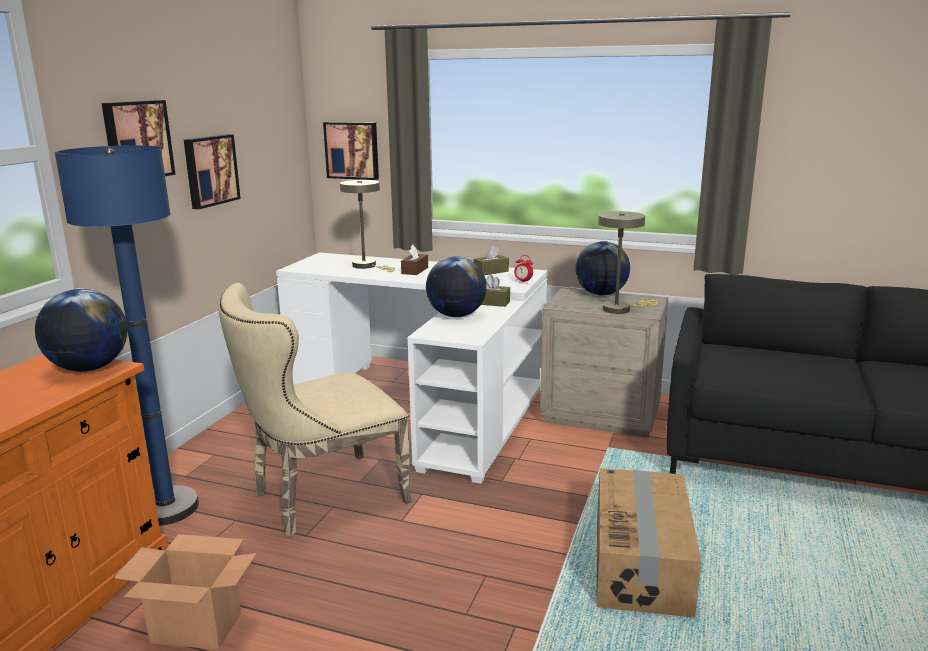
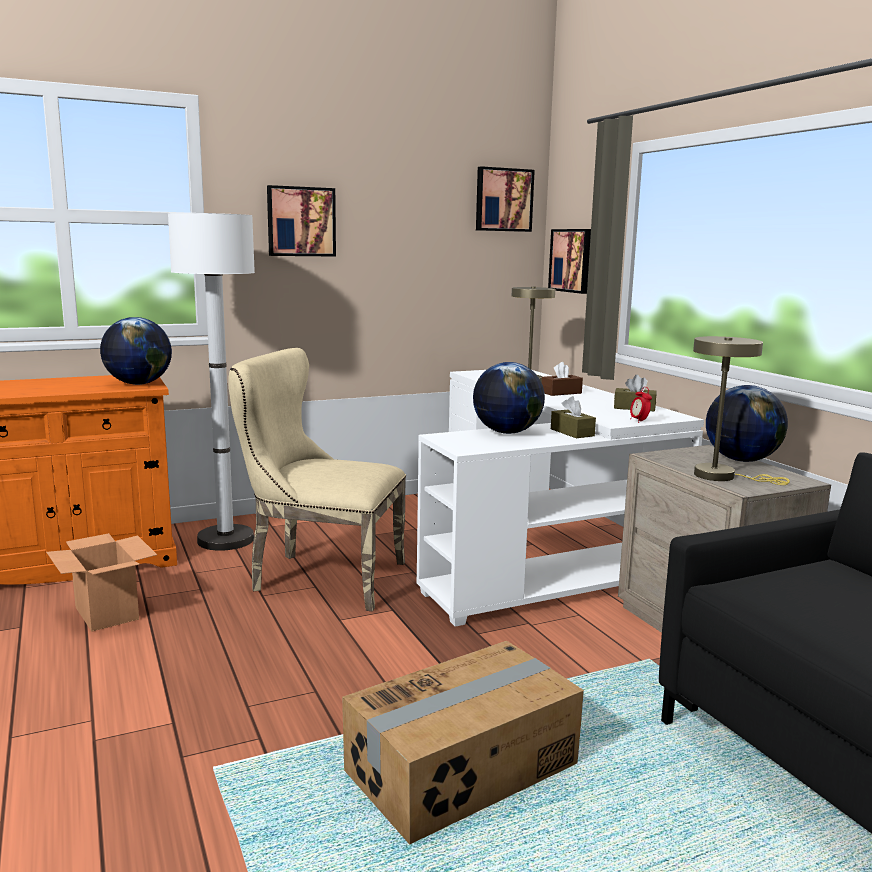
camera: 45 degrees right, 5 degrees down
(166, 508) = (225, 540): blue floor lamp -> white floor lamp
(210, 170) = (388, 260): picture -> picture (503, 200)

